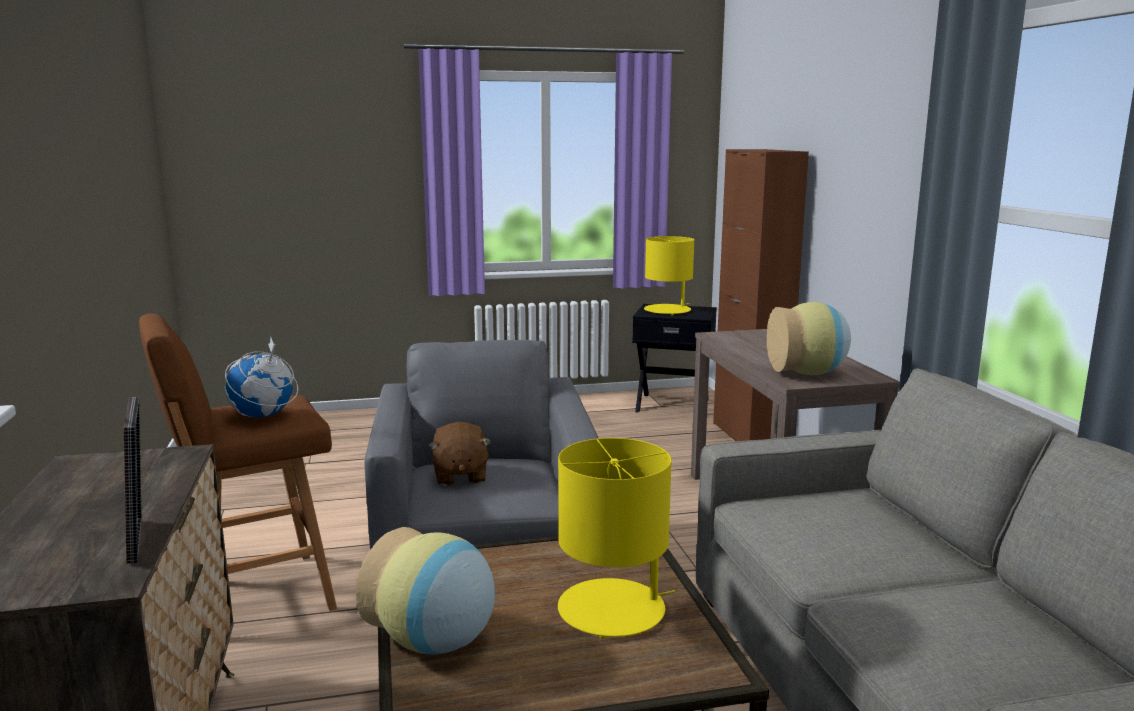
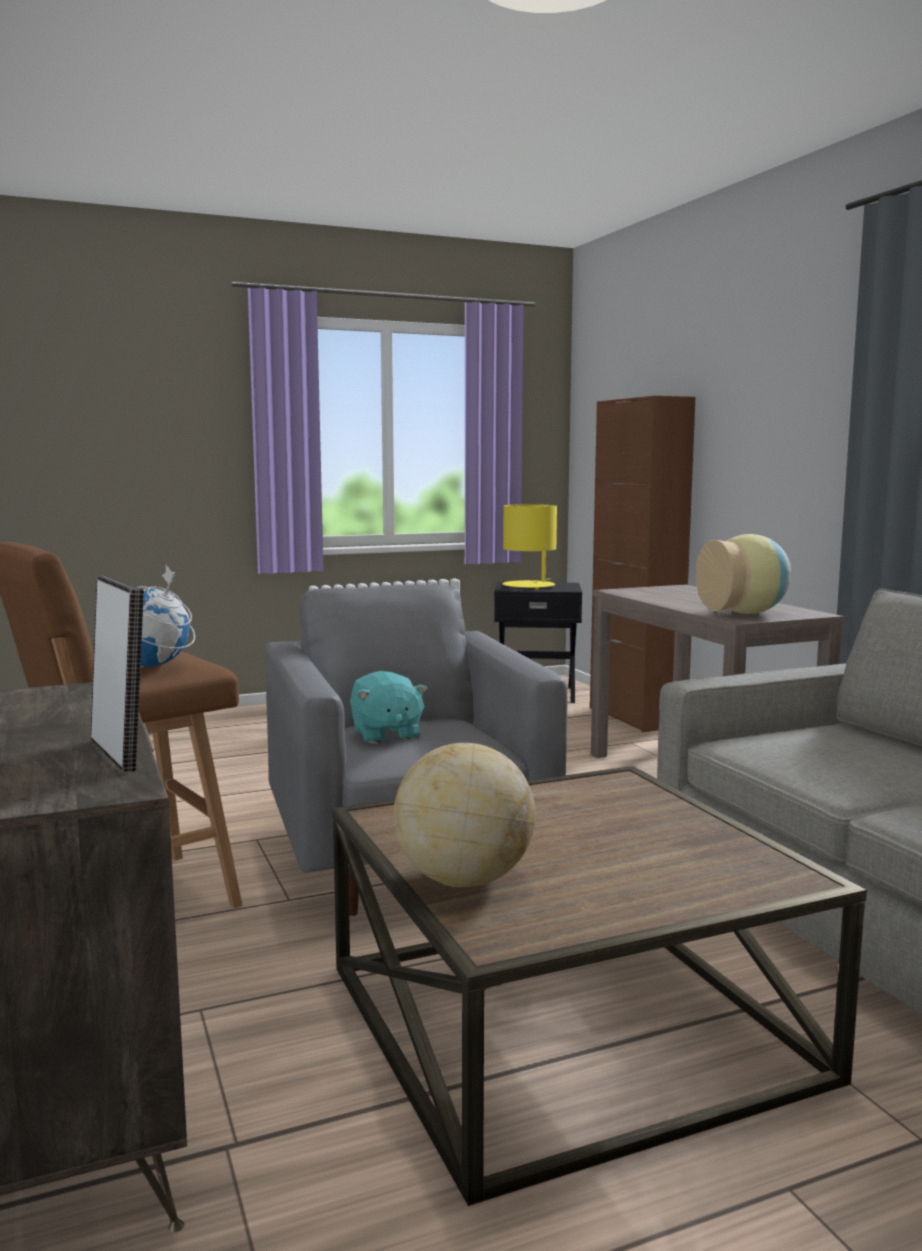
camera: 10 degrees left, 5 degrees down
(435, 643) = (463, 880): vase -> globe
(459, 476) = (385, 735): brown plush toy -> turquoise plush toy
(613, 609) = (645, 837): yellow table lamp -> none

